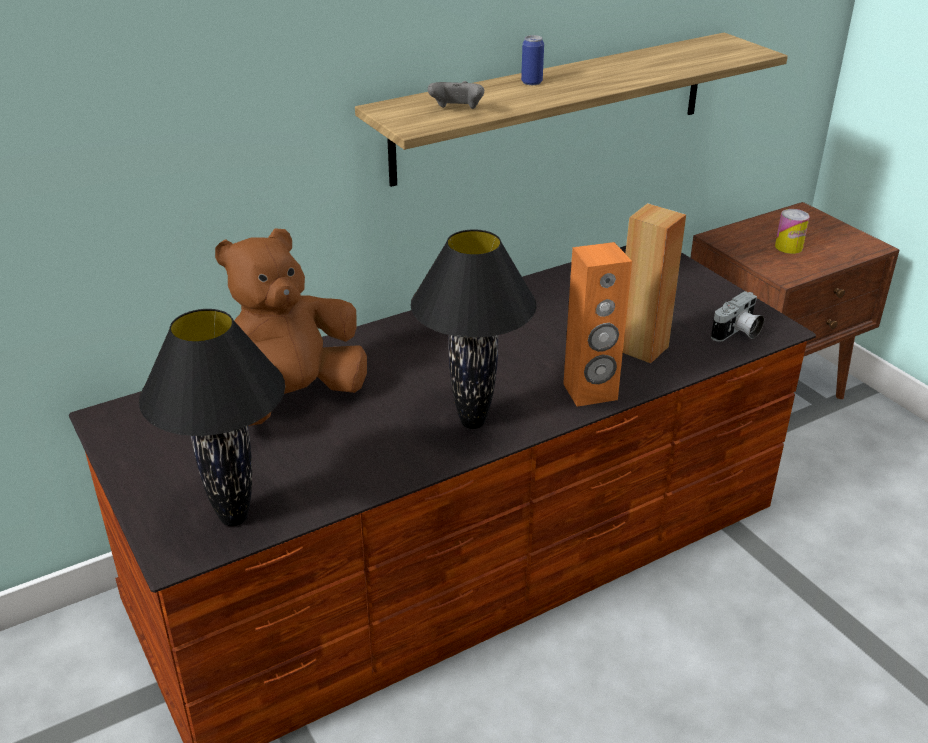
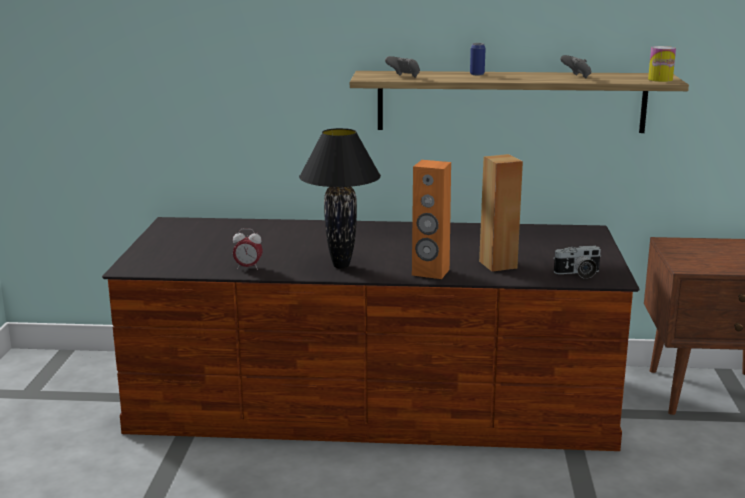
camera: 35 degrees right, 15 degrees down
(234, 517) = (170, 264): black table lamp -> none
(291, 400) = (262, 236): brown plush toy -> none
(357, 476) = (248, 268): none -> alarm clock
(652, 64) = (576, 77): none -> grey game controller
(788, 247) = (717, 256): can -> can (660, 79)

